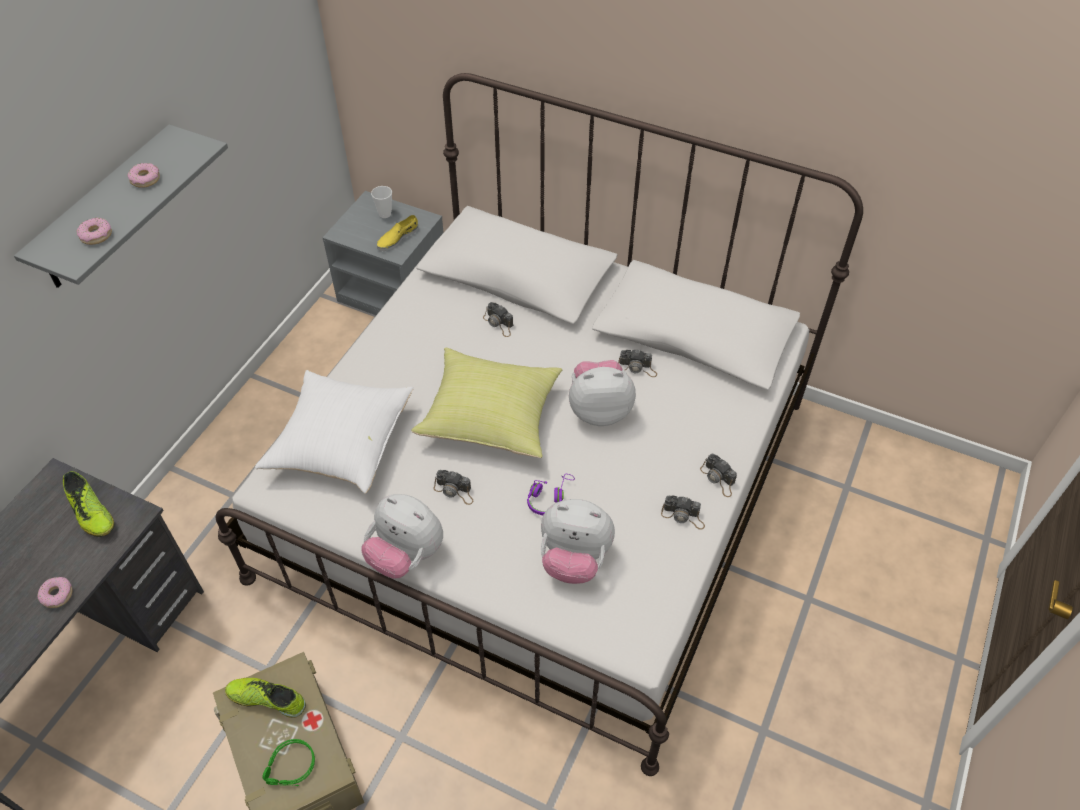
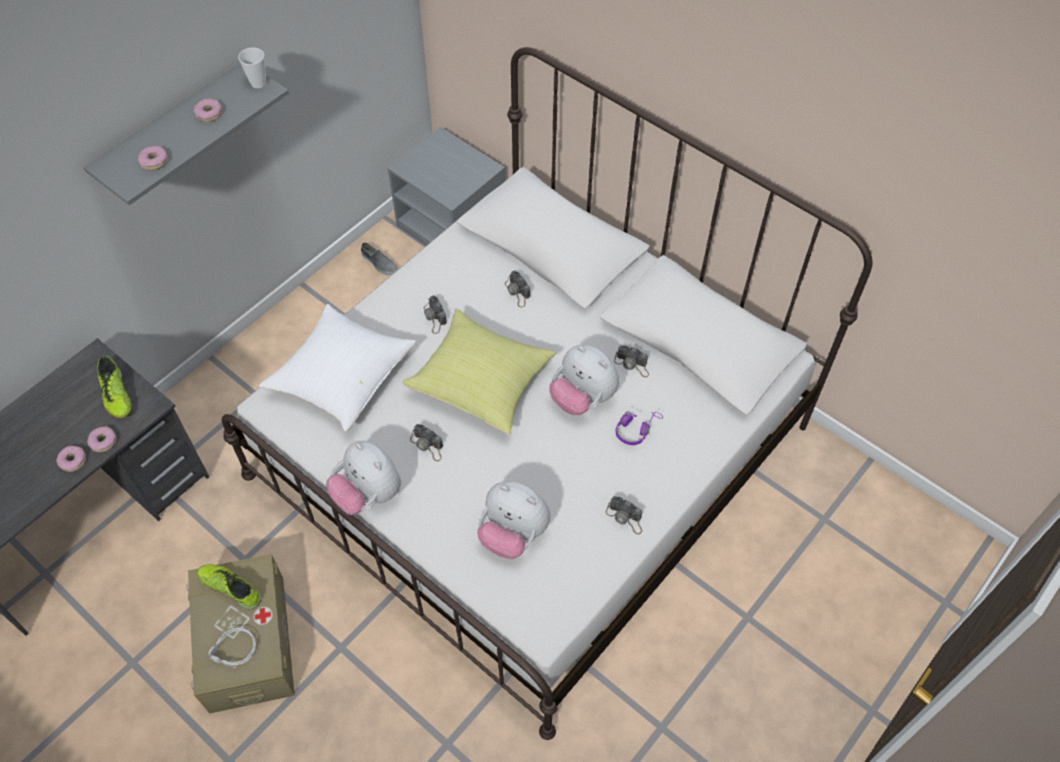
camera: 15 degrees right, 5 degrees up
(89, 566) = (103, 441): none -> donut
(290, 768) = (233, 651): green headphones -> grey headphones
(329, 340) = (379, 263): none -> grey shoe
(385, 214) = (451, 155): cup -> cup (258, 83)
(397, 238) = (456, 182): yellow shoe -> none
(549, 498) = (509, 471): purple headphones -> purple headphones (636, 429)
(599, 409) = (582, 398): plush toy -> plush toy turned 150 degrees counterclockwise
(718, 479) = (670, 490): camera -> camera (434, 318)

